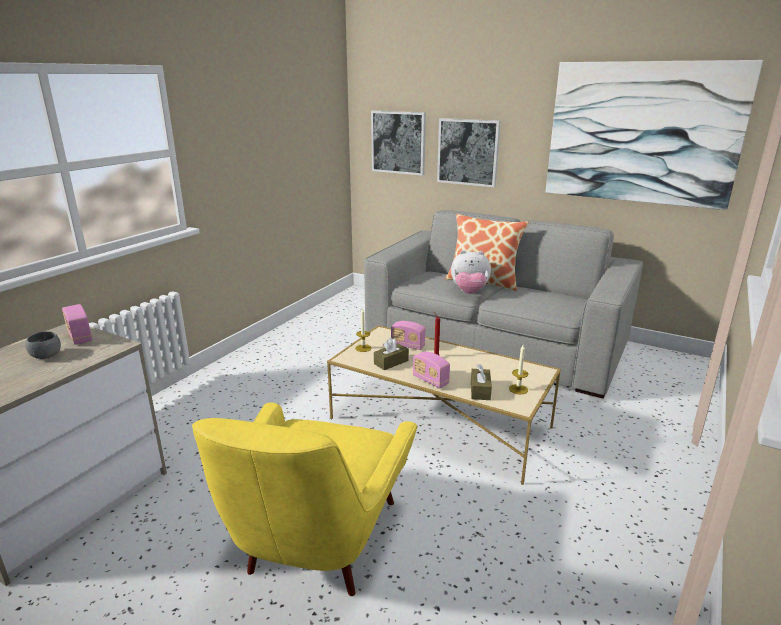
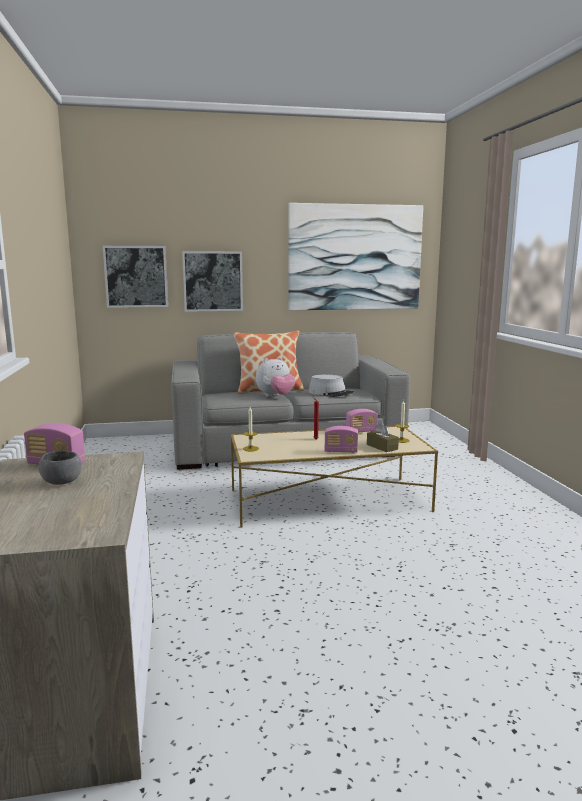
camera: 40 degrees left, 10 degrees down
(316, 547) = (373, 598): yellow armchair -> none
(391, 362) = (291, 450): brown tissue box -> none
(407, 346) = (282, 439): radio -> radio (361, 431)
(531, 302) = (331, 393): none -> grey hat

